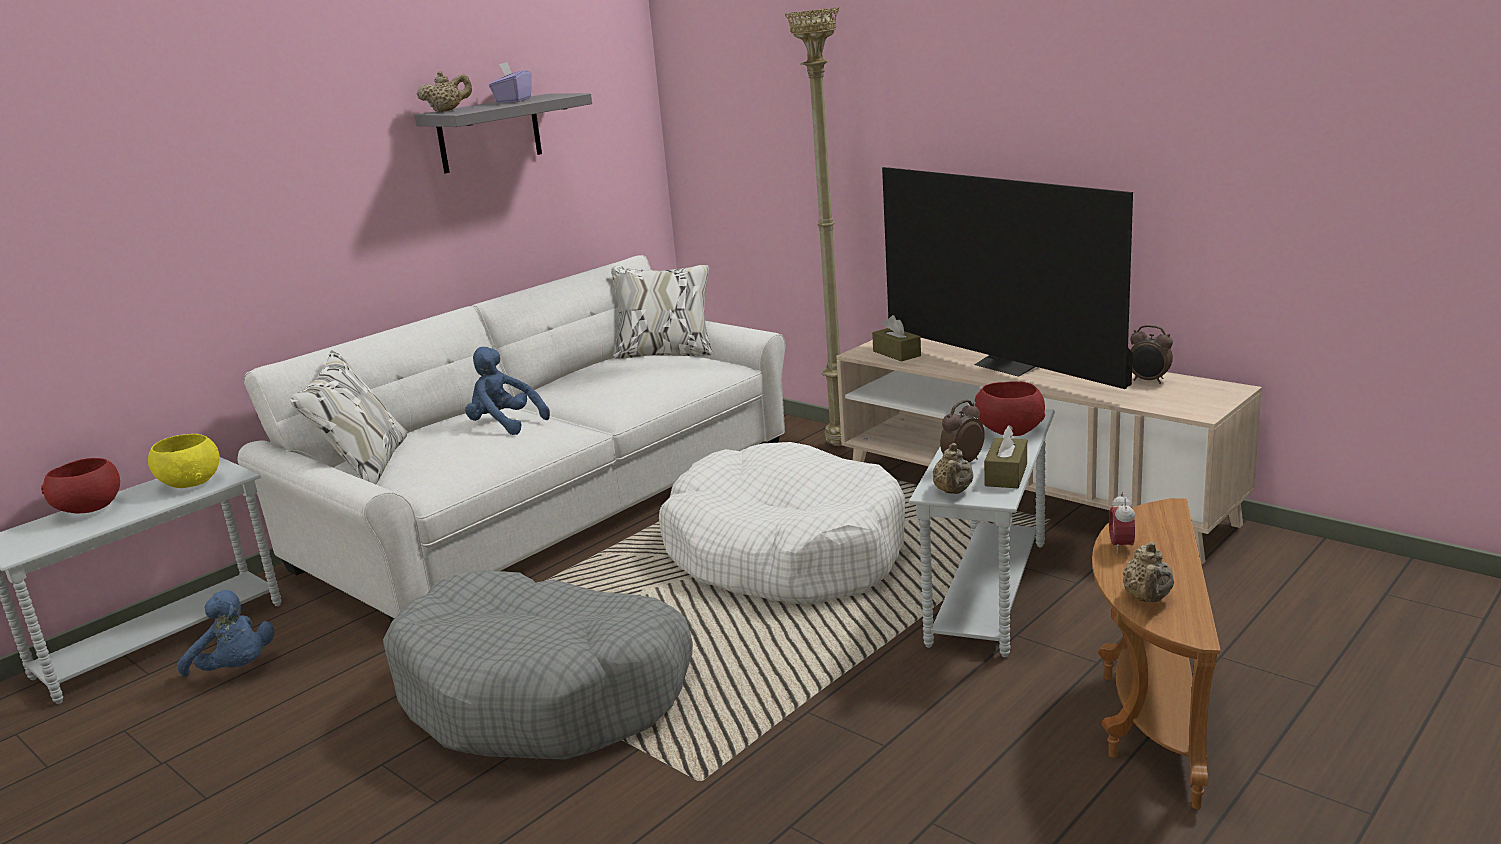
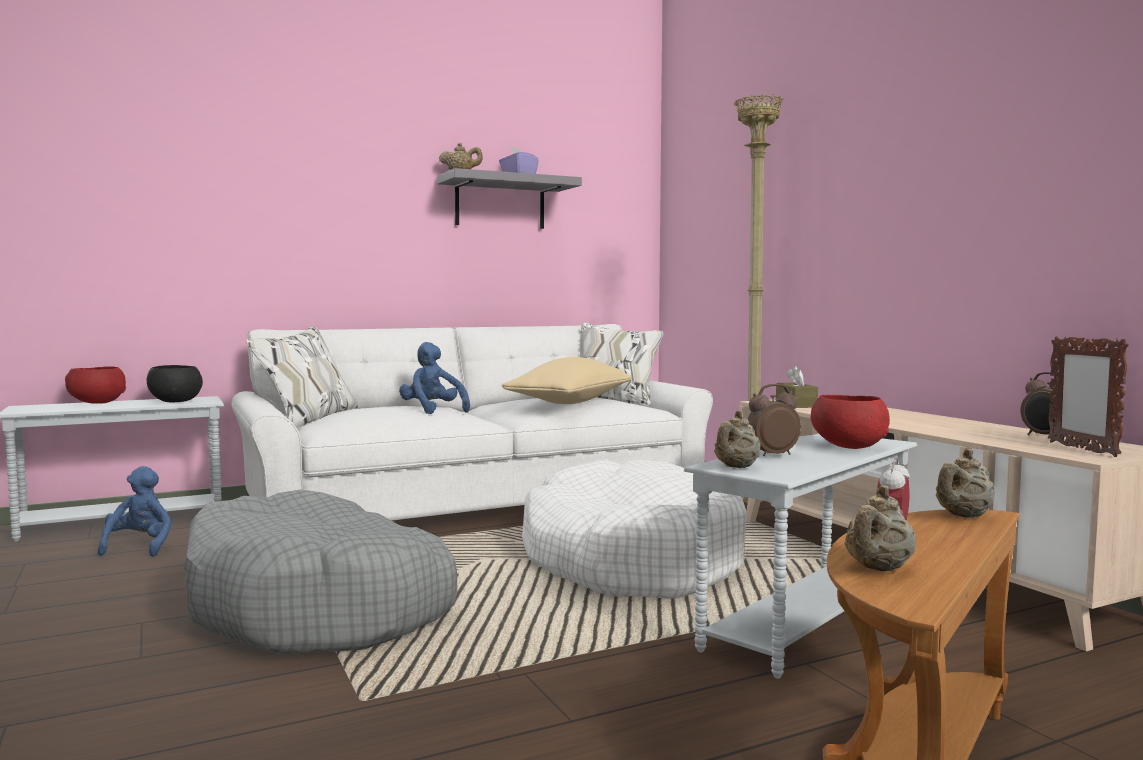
camera: 20 degrees right, 15 degrees down
(190, 483) = (175, 401): yellow bowl -> black bowl
(235, 670) = (139, 547): blue plush toy -> blue plush toy turned 150 degrees counterclockwise
(641, 377) = (570, 402): none -> beige pillow
(1006, 475) = (808, 466): brown tissue box -> none
(1009, 365) = (899, 418): television -> none
(1154, 514) = (963, 516): none -> beige teapot
(1187, 399) = (1082, 449): none -> picture frame

